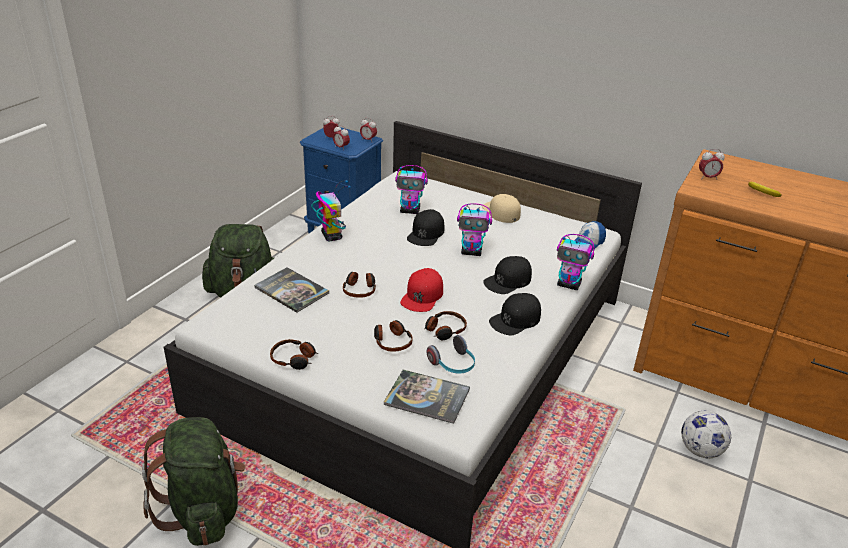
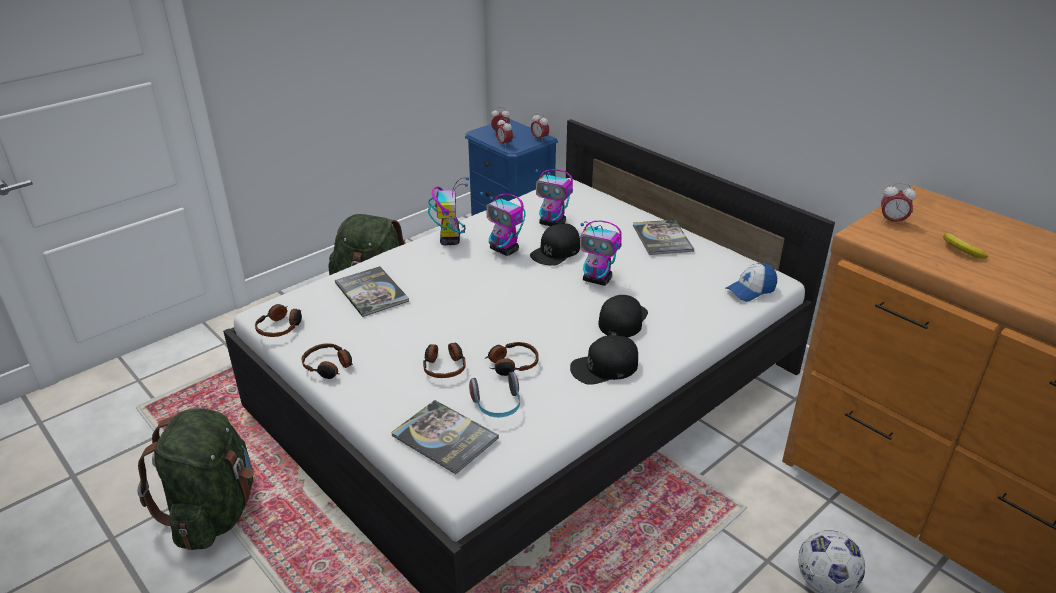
camera: 20 degrees right, 0 degrees up
(359, 289) = (445, 303): headphones -> headphones (280, 327)
(422, 296) = (509, 321): red cap -> none
(501, 212) = (662, 238): beige cap -> book
(508, 281) = (622, 319): black cap -> black cap turned 135 degrees clockwise
(569, 285) = (697, 336): toy robot -> toy robot (505, 250)

